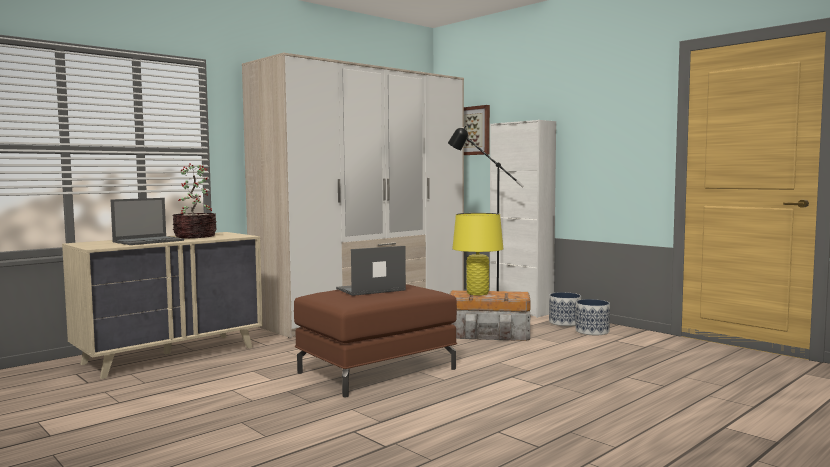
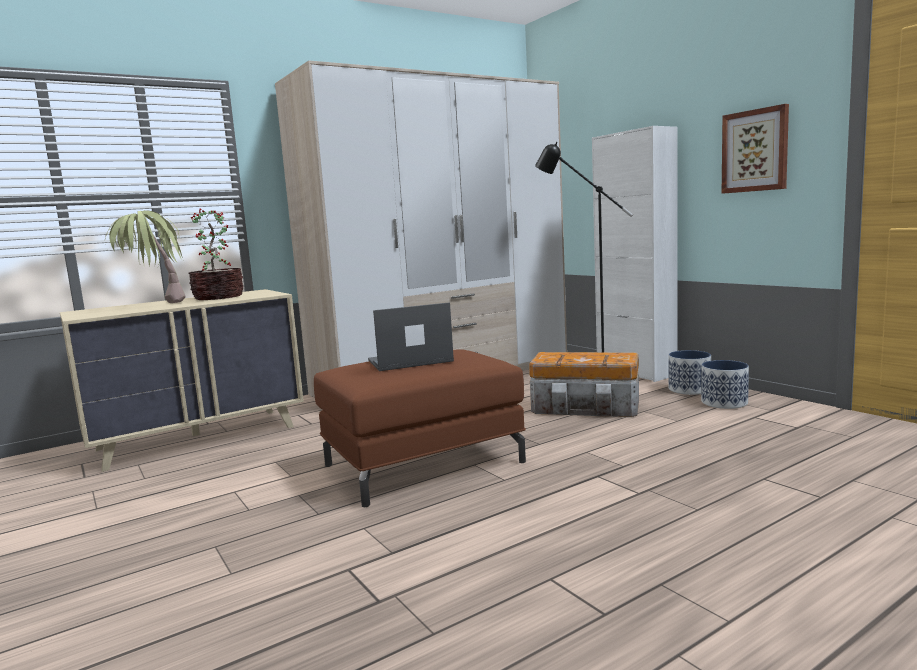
camera: 10 degrees right, 5 degrees up
(149, 241) = (155, 306): laptop -> potted plant
(474, 130) = (576, 149): picture -> picture (755, 151)
(477, 293) = (569, 356): yellow table lamp -> none

